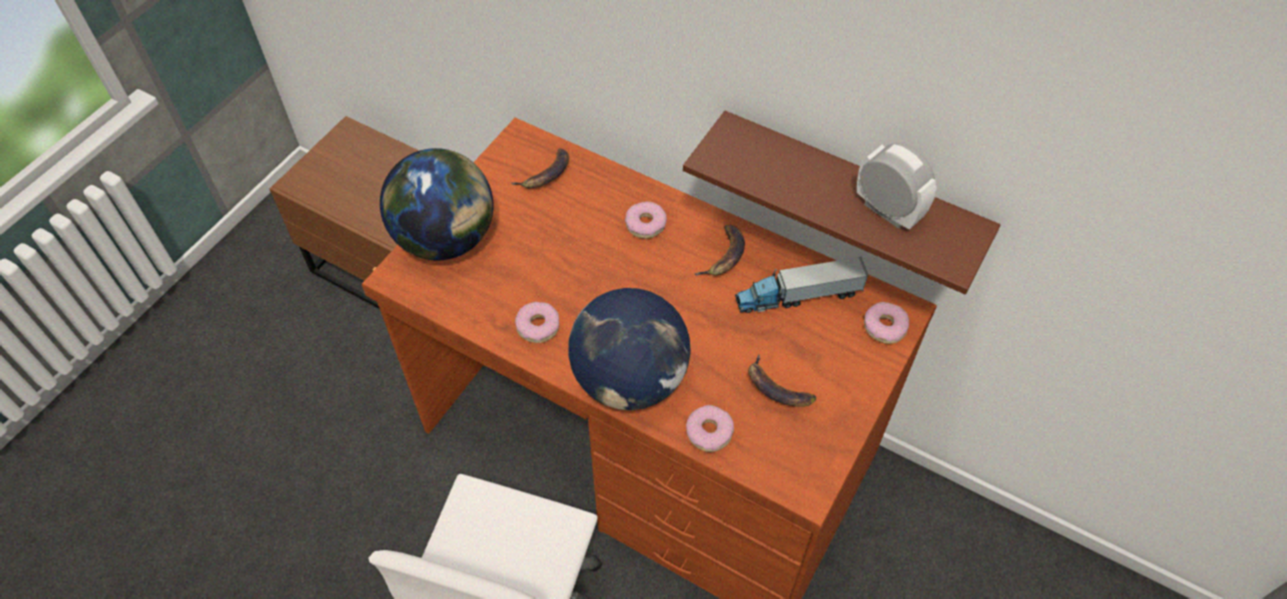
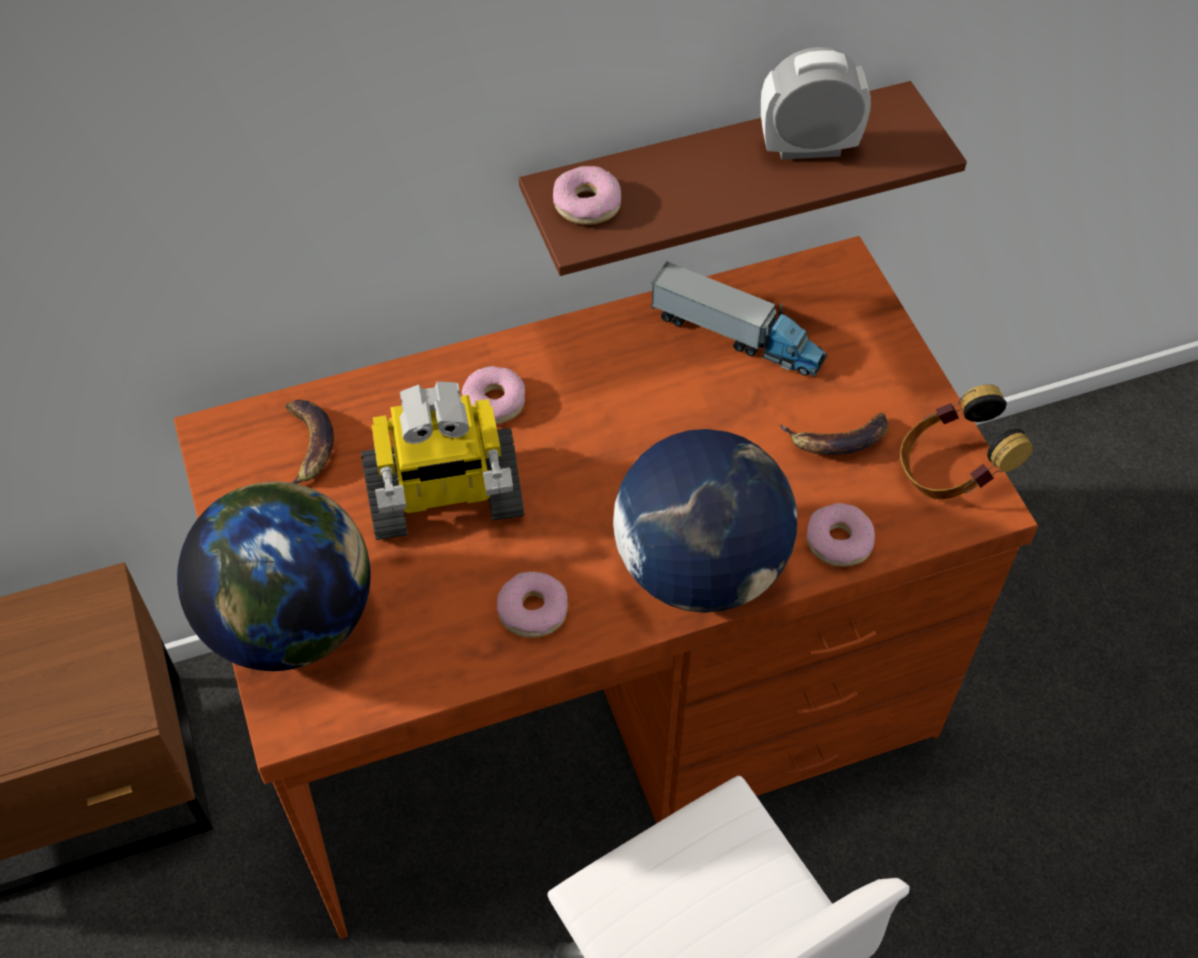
camera: 50 degrees left, 0 degrees up
(568, 246) = (444, 498): none -> toy robot
(724, 256) = (617, 361): banana -> none
(798, 296) = (737, 336): toy truck -> toy truck turned 90 degrees counterclockwise
(813, 457) = (951, 471): none -> headphones
(885, 327) = (847, 295): donut -> donut (587, 204)

